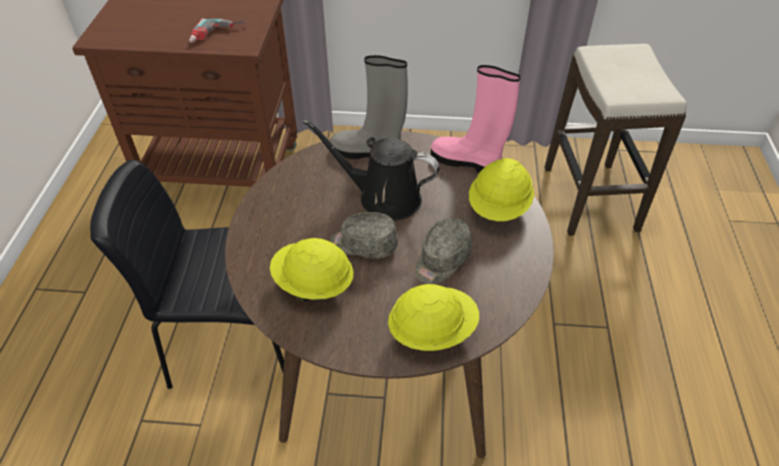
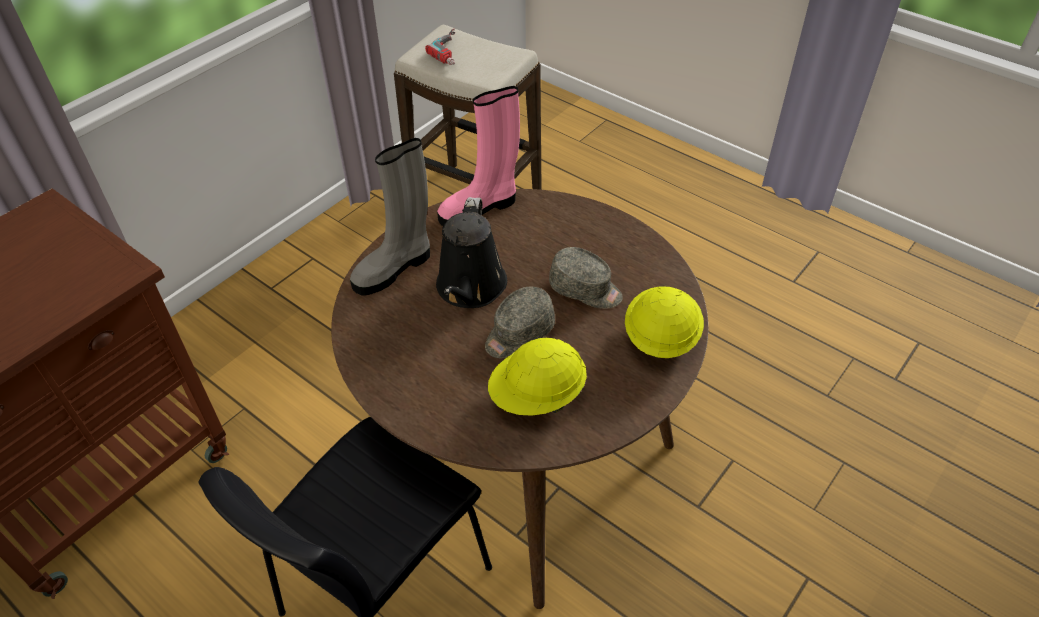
camera: 55 degrees left, 0 degrees up
(218, 35) = (70, 285): power drill -> power drill (452, 51)
(383, 198) = (470, 289): black watering can -> black watering can turned 45 degrees counterclockwise
(441, 260) = (585, 289): grey cap -> grey cap turned 45 degrees counterclockwise
(499, 208) = (557, 221): yellow hard hat -> none

